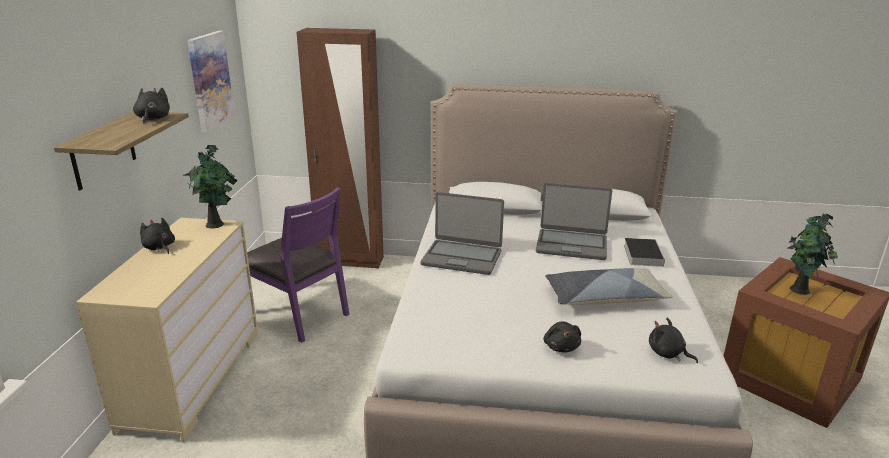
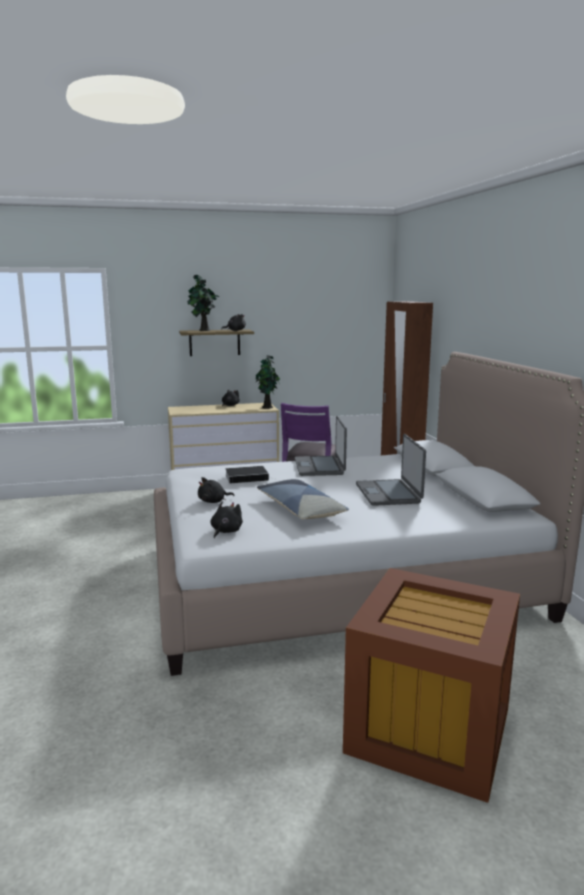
camera: 70 degrees right, 10 degrees down
(210, 80) = (337, 329): picture -> none
(642, 254) = (405, 518): book -> book (248, 477)
(801, 291) = (442, 608): potted plant -> potted plant (203, 330)

